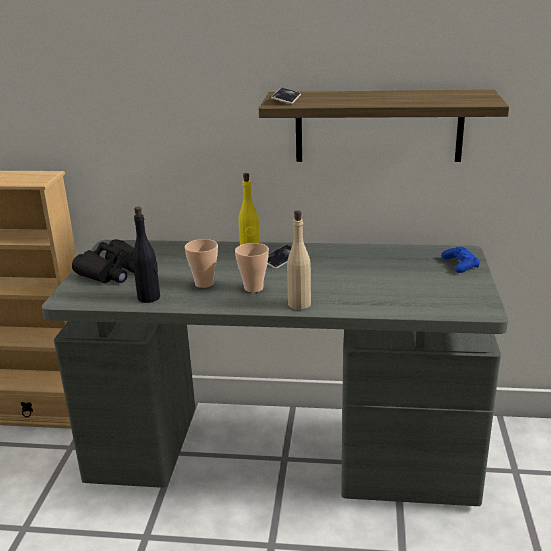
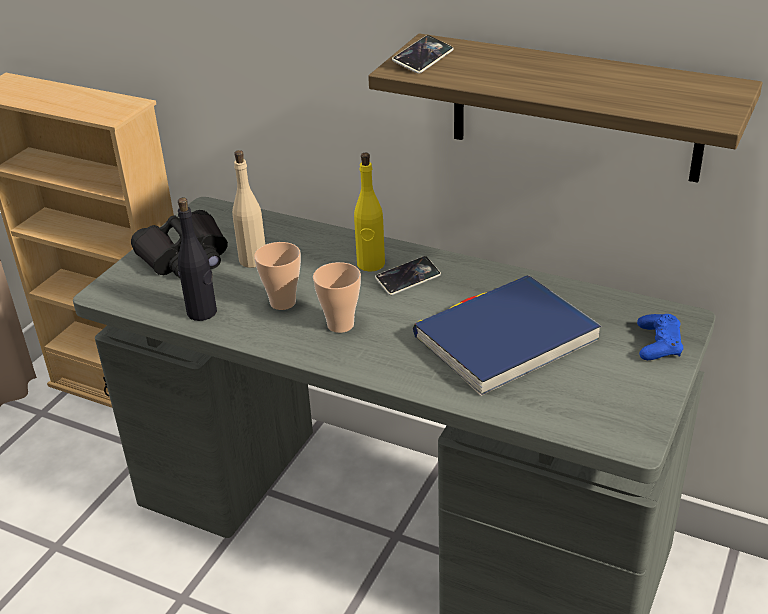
camera: 20 degrees right, 10 degrees up
(299, 304) = (382, 368): beige bottle -> beige bottle (253, 260)
(367, 277) = (505, 339): none -> blue book

